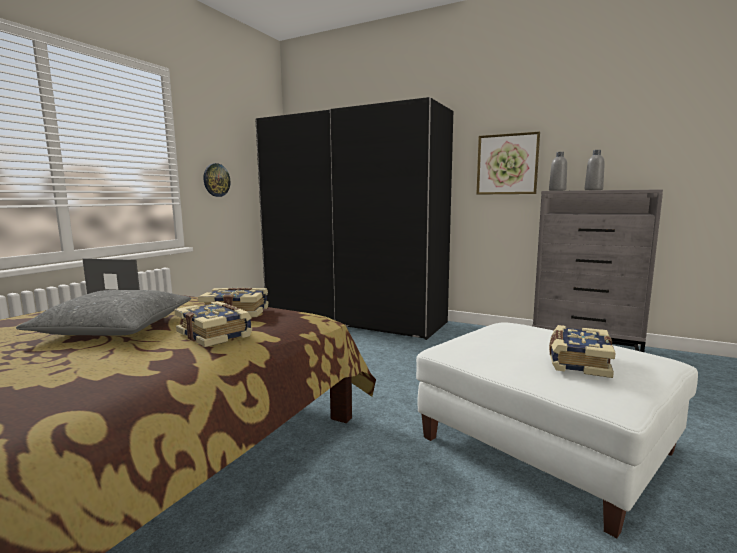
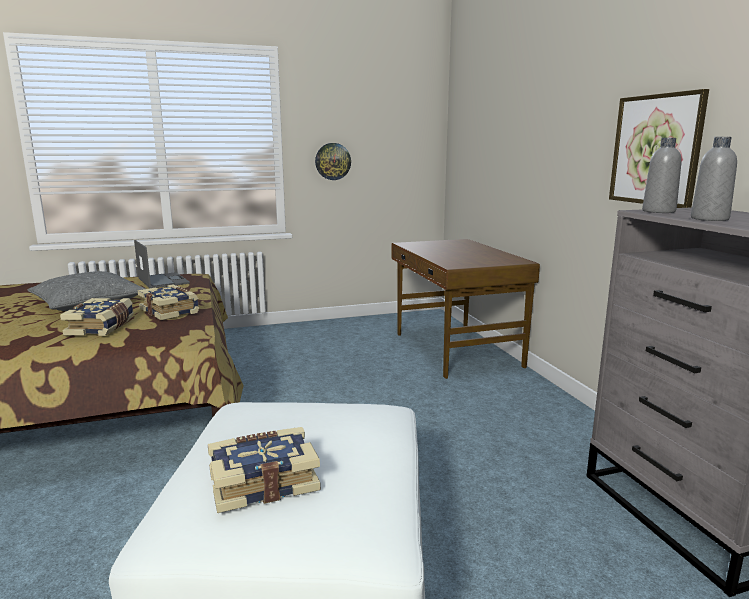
camera: 45 degrees right, 5 degrees up
(353, 318) = (455, 350): black wardrobe -> brown desk

